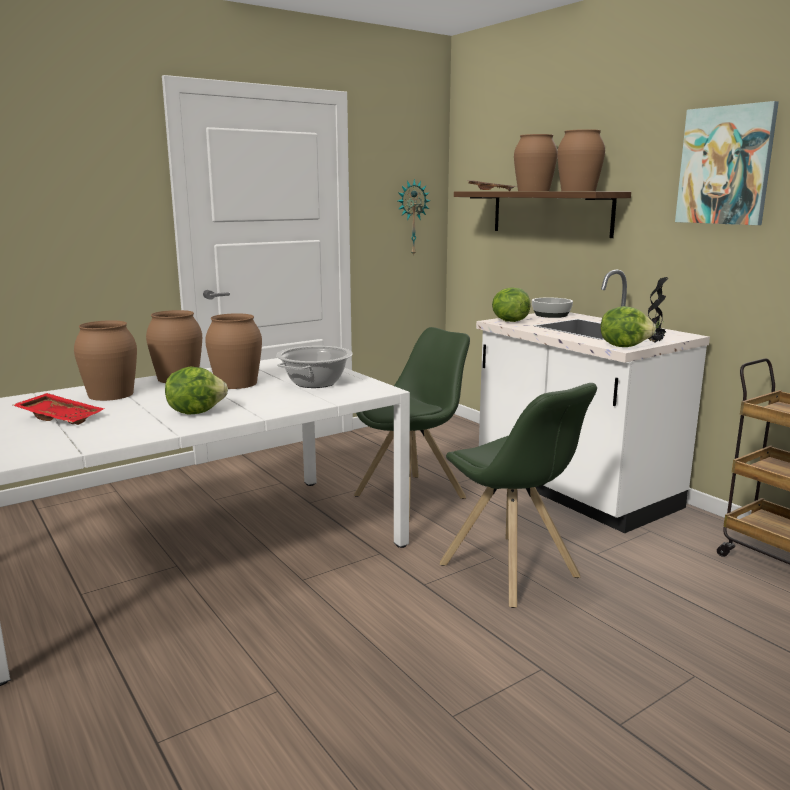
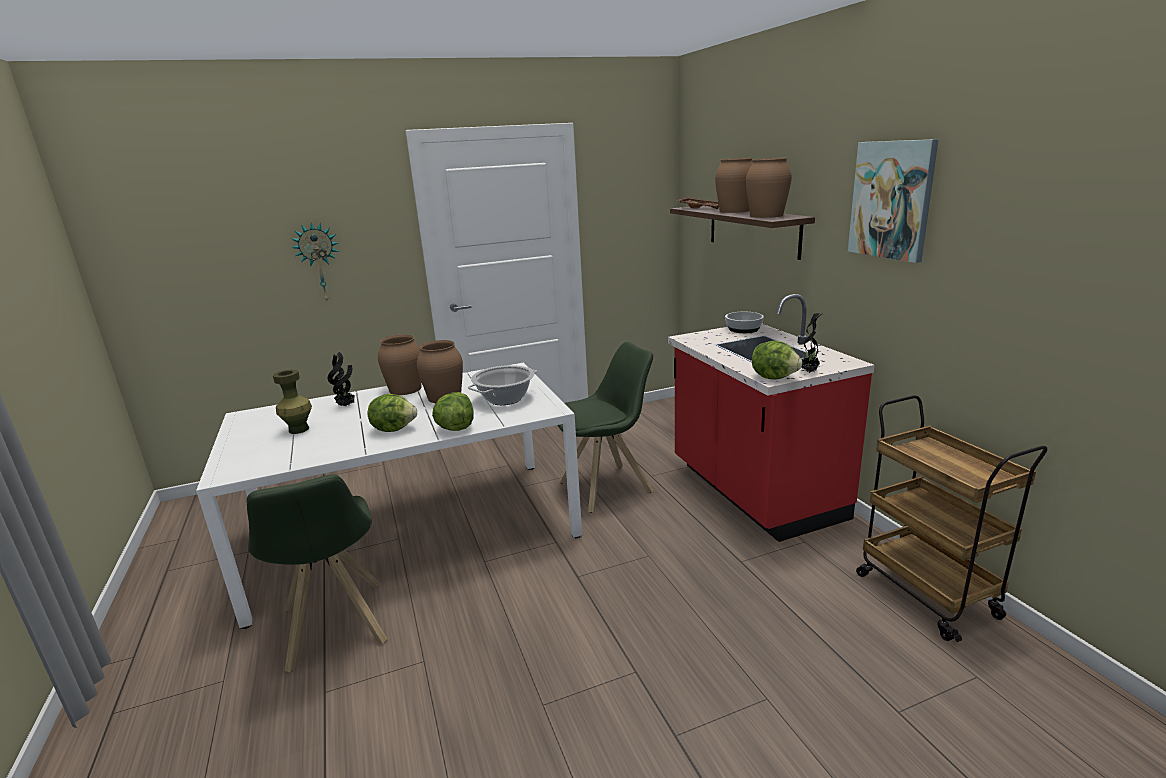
camera: 15 degrees right, 5 degrees up
(61, 417) = (299, 429): red tray -> green vase
(110, 394) = (346, 406): brown vase -> potted plant
(411, 218) = (640, 229): wall clock -> wall clock (319, 262)
(509, 321) = (696, 338): lettuce -> lettuce (455, 428)
(510, 570) = (656, 570): green chair -> green chair (335, 625)
(574, 491) = (754, 492): white counter -> red counter

